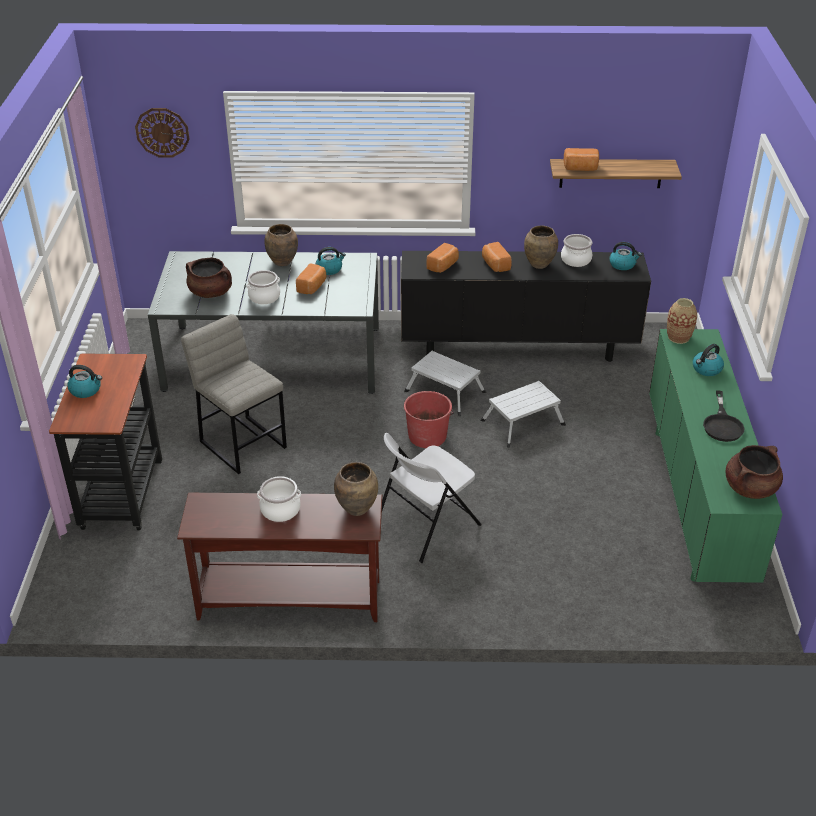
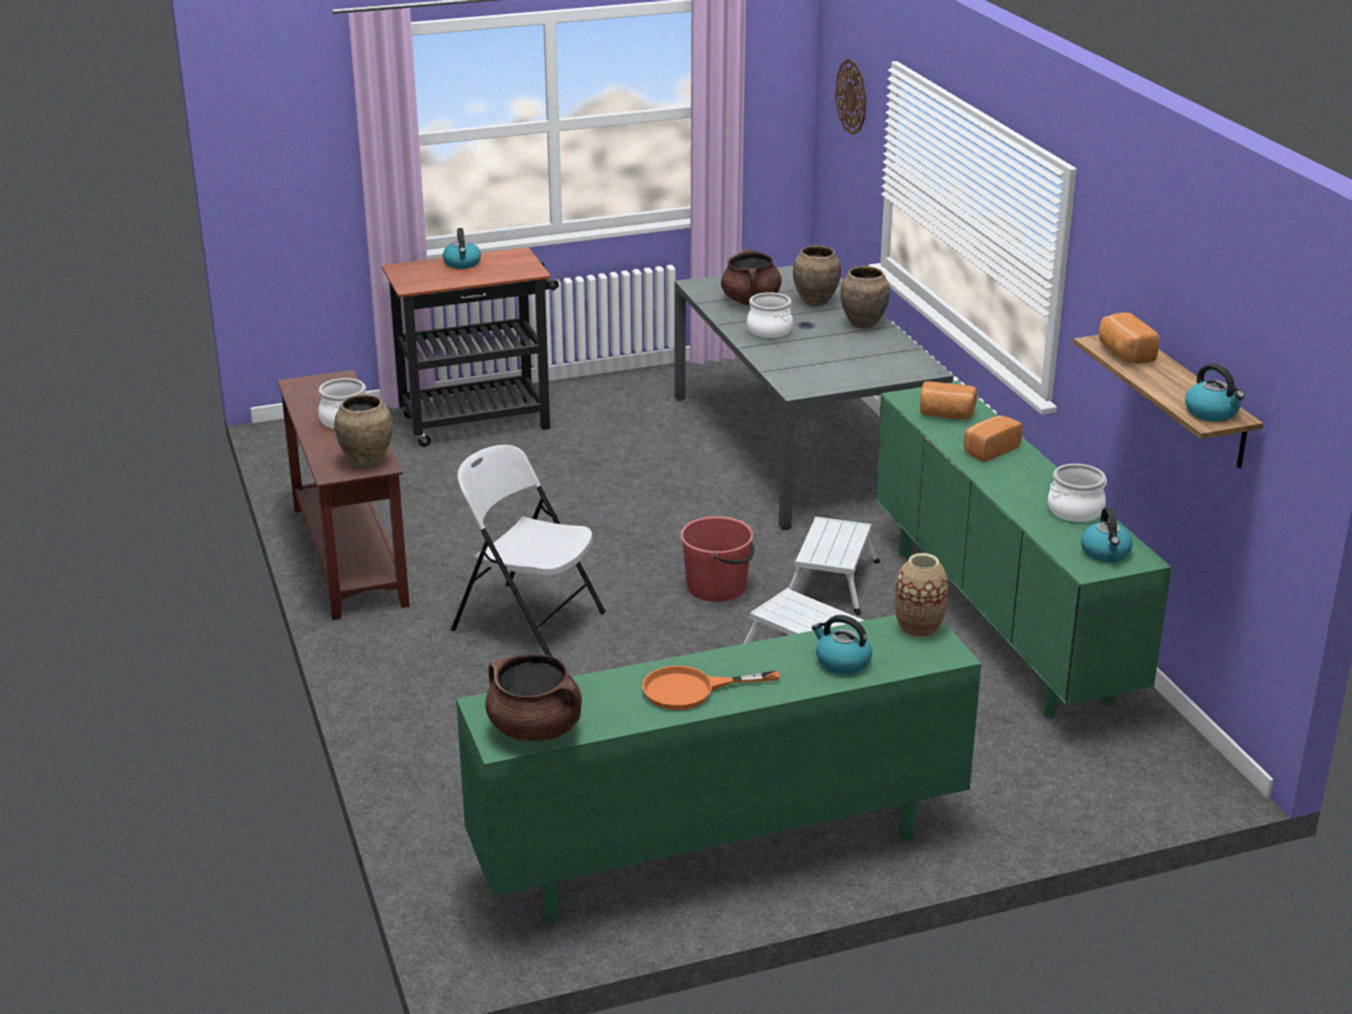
camera: 70 degrees right, 10 degrees down
(241, 443) = (611, 467): grey chair -> none
(312, 287) = (821, 352): bread -> none
(329, 269) = (876, 354): kettle -> kettle (1212, 413)
(518, 348) = (1000, 623): black cabinet -> green cabinet
(538, 264) = (1027, 483): brown vase -> brown vase (815, 302)
(722, 424) = (691, 690): black frying pan -> orange frying pan

